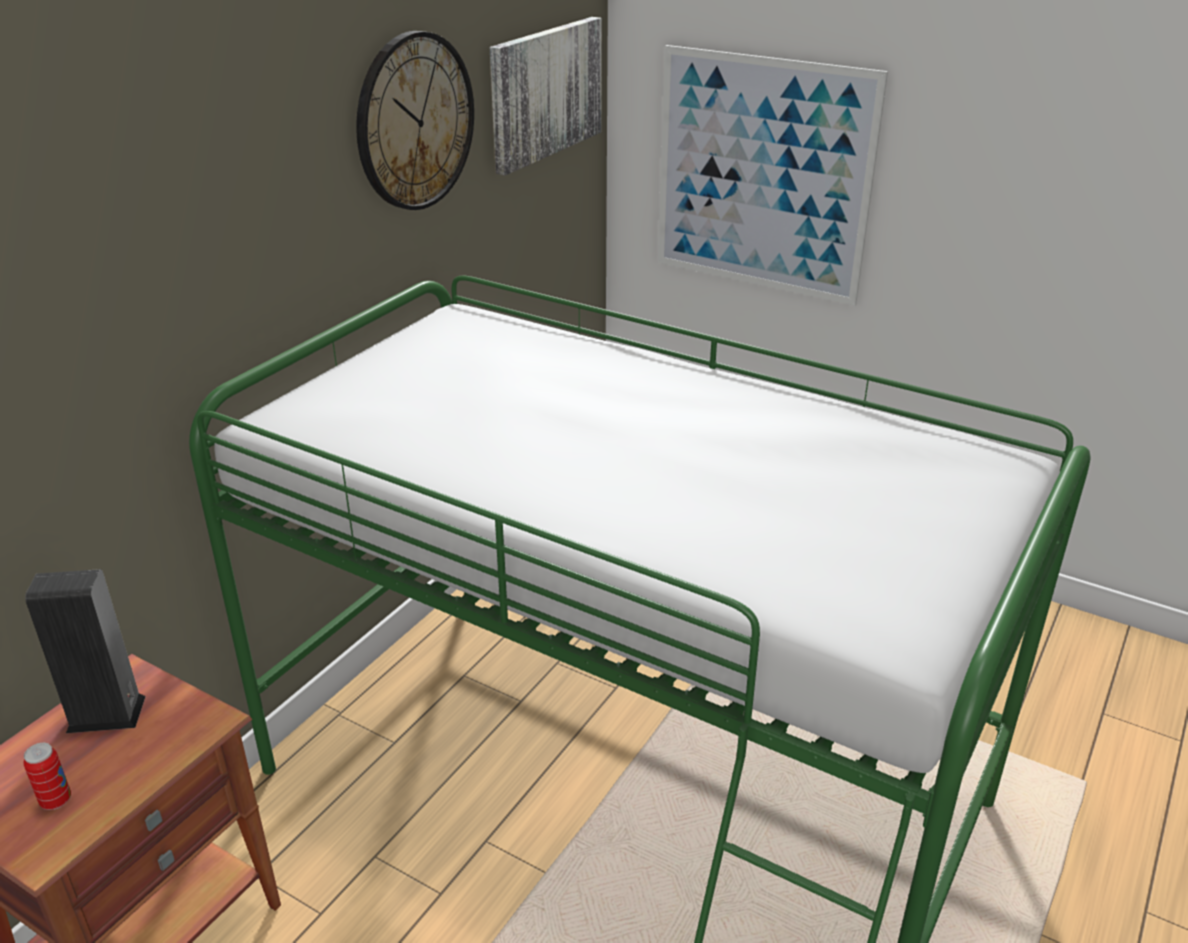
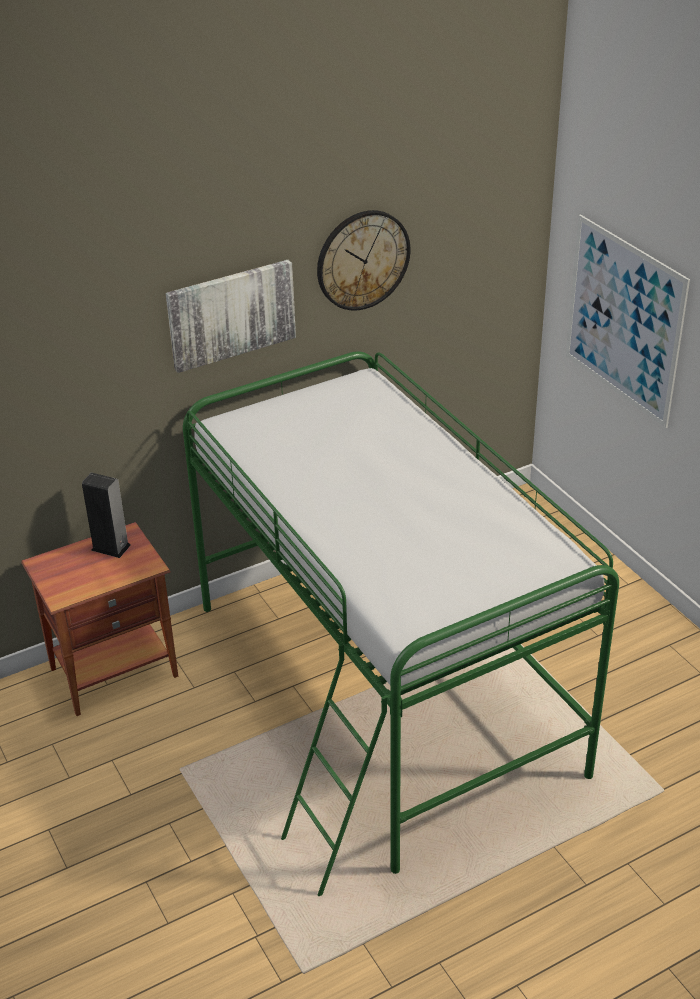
camera: 30 degrees right, 5 degrees up
(56, 801) = (74, 578): can -> none
(545, 92) = (481, 236): picture -> picture (231, 314)

